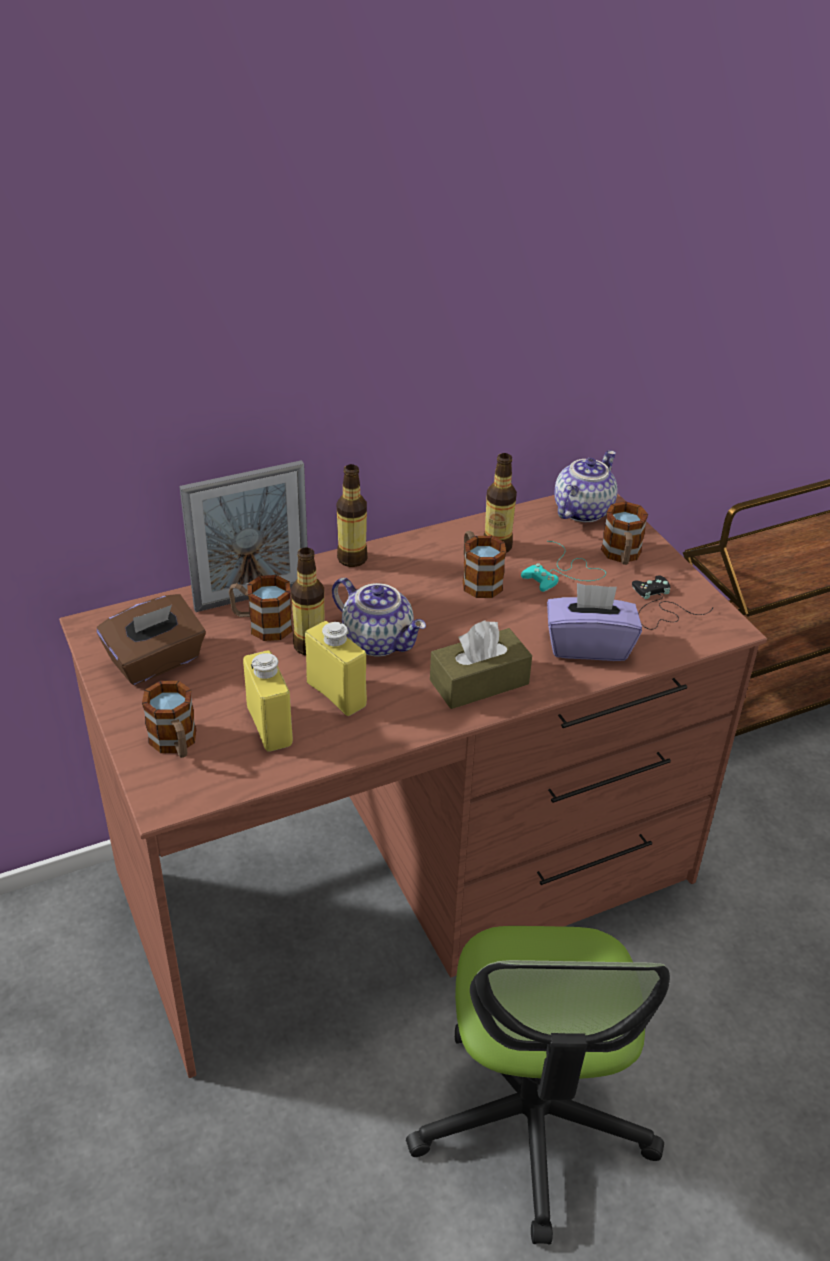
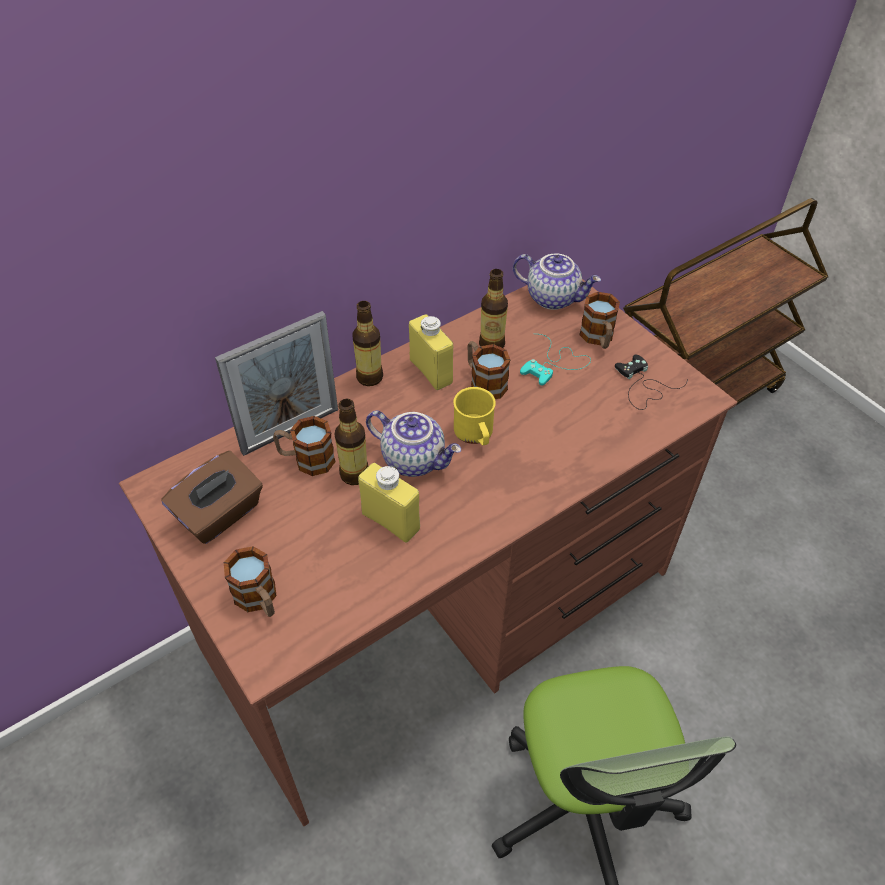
camera: 10 degrees left, 10 degrees up
(269, 726) = (340, 566): yellow bottle -> yellow bottle (431, 371)
(453, 627) = (475, 434): none -> yellow mug
(479, 682) = (511, 487): brown tissue box -> none
(582, 510) = (553, 297): teapot -> teapot turned 90 degrees clockwise
(588, 645) = (594, 433): purple tissue box -> none

